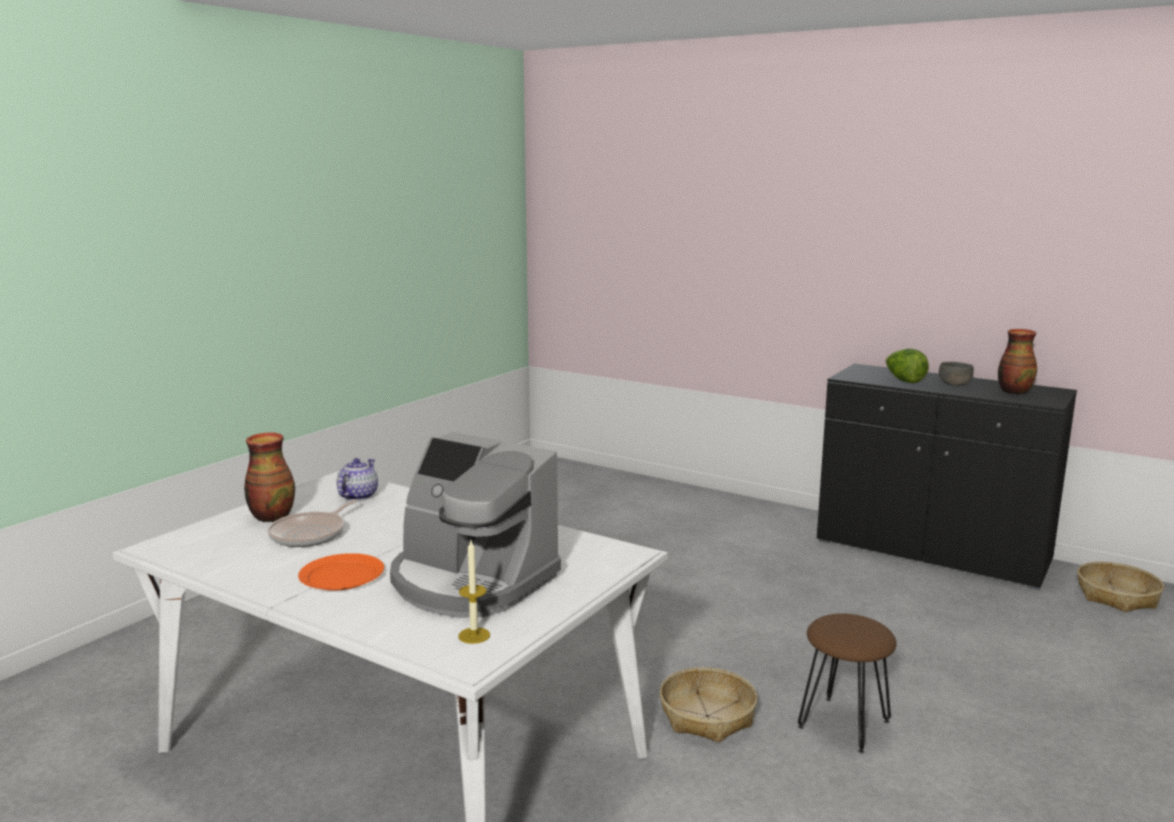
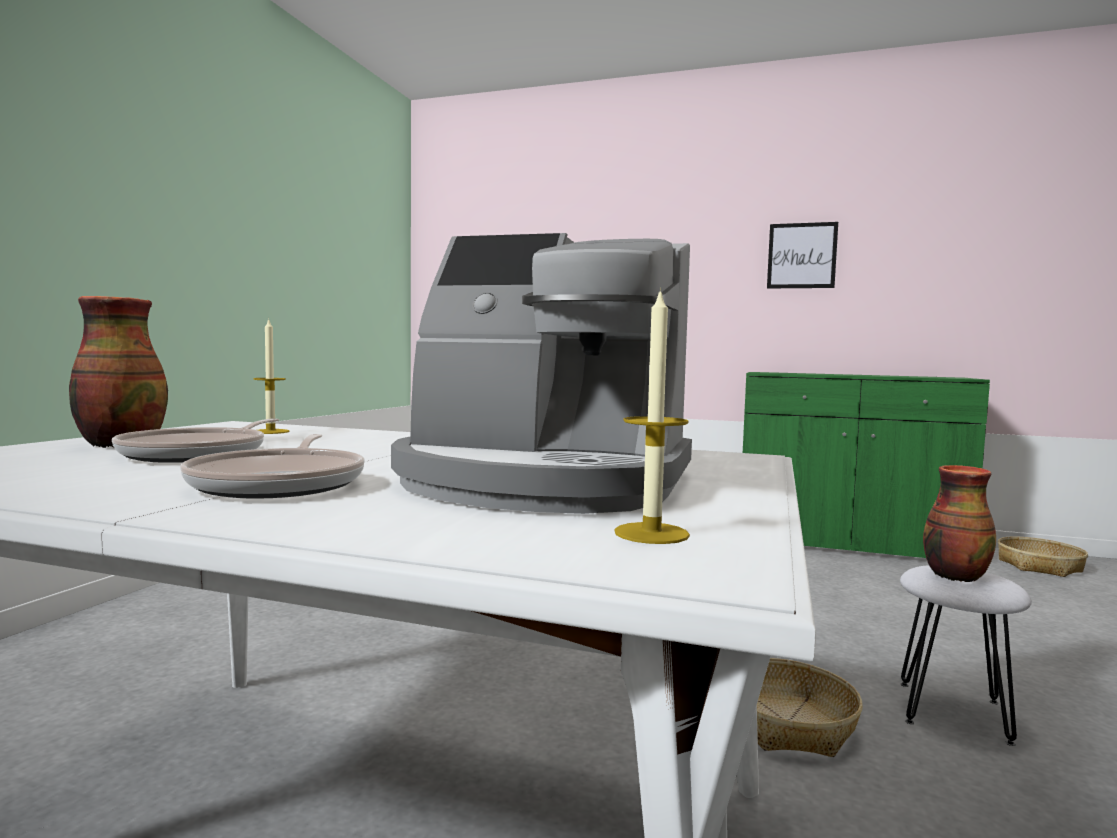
camera: 15 degrees left, 10 degrees down
(342, 576) = (282, 483): orange plate -> frying pan
(358, 496) = (270, 431): teapot -> candle
(844, 724) = (954, 712): brown stool -> white stool
(904, 381) = (816, 374): lettuce -> none
(912, 244) = (801, 255): none -> picture
(931, 551) = (846, 543): black cabinet -> green cabinet
(954, 384) = (861, 375): grey bowl -> none
(1013, 392) = (921, 376): vase -> vase (954, 576)

